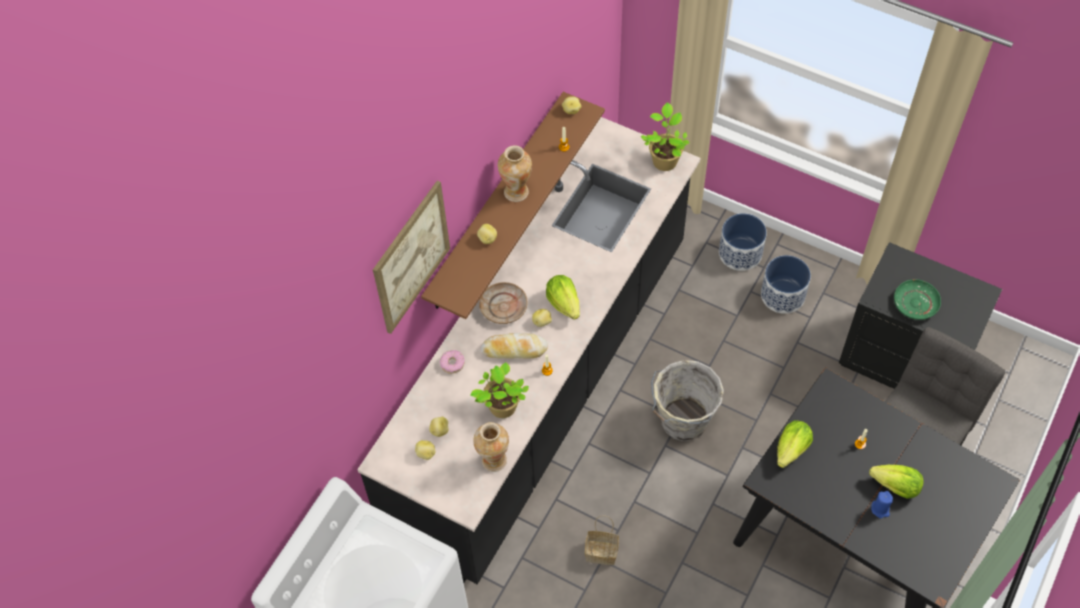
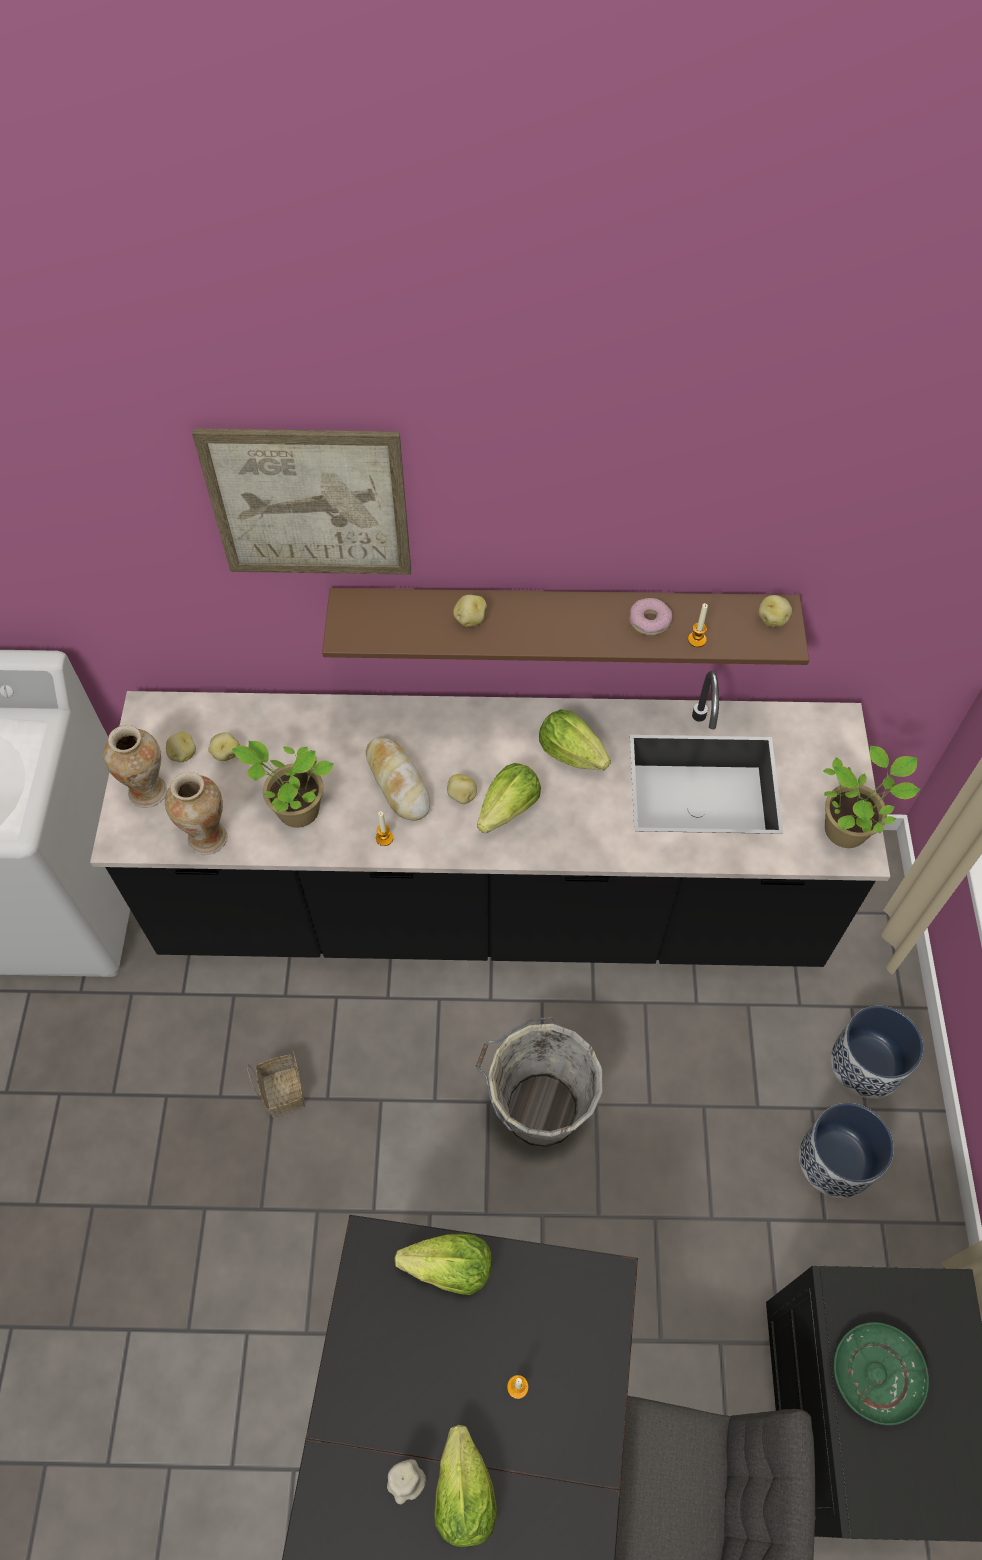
camera: 60 degrees right, 0 degrees up
(452, 363) = (336, 720): donut -> donut (649, 621)
(504, 307) = (459, 739): beige plate -> none
(516, 191) = (575, 617): vase -> vase (149, 792)
(546, 258) = (571, 753): none -> lettuce
(880, 509) = (406, 1481): blue candle -> beige candle

